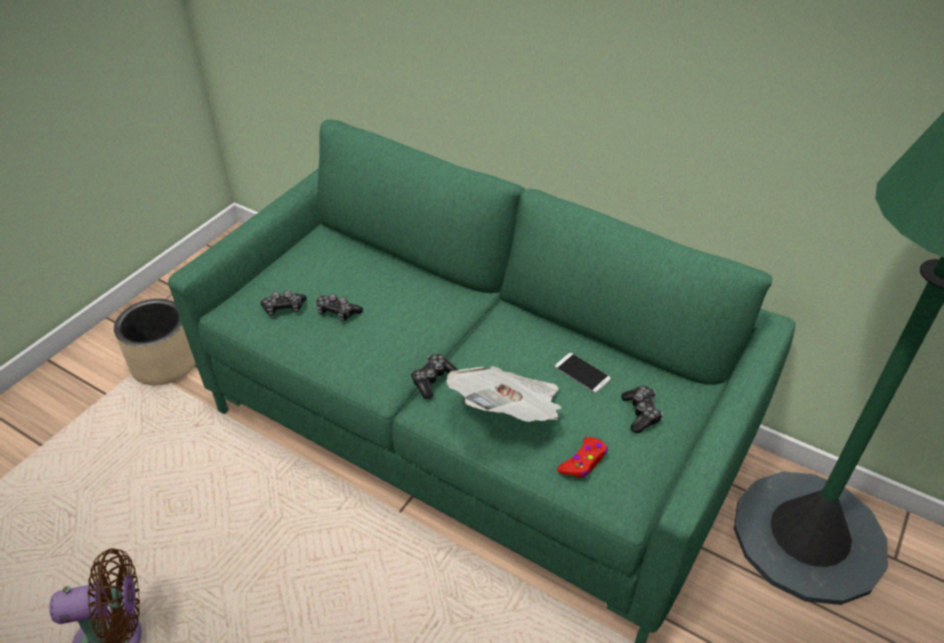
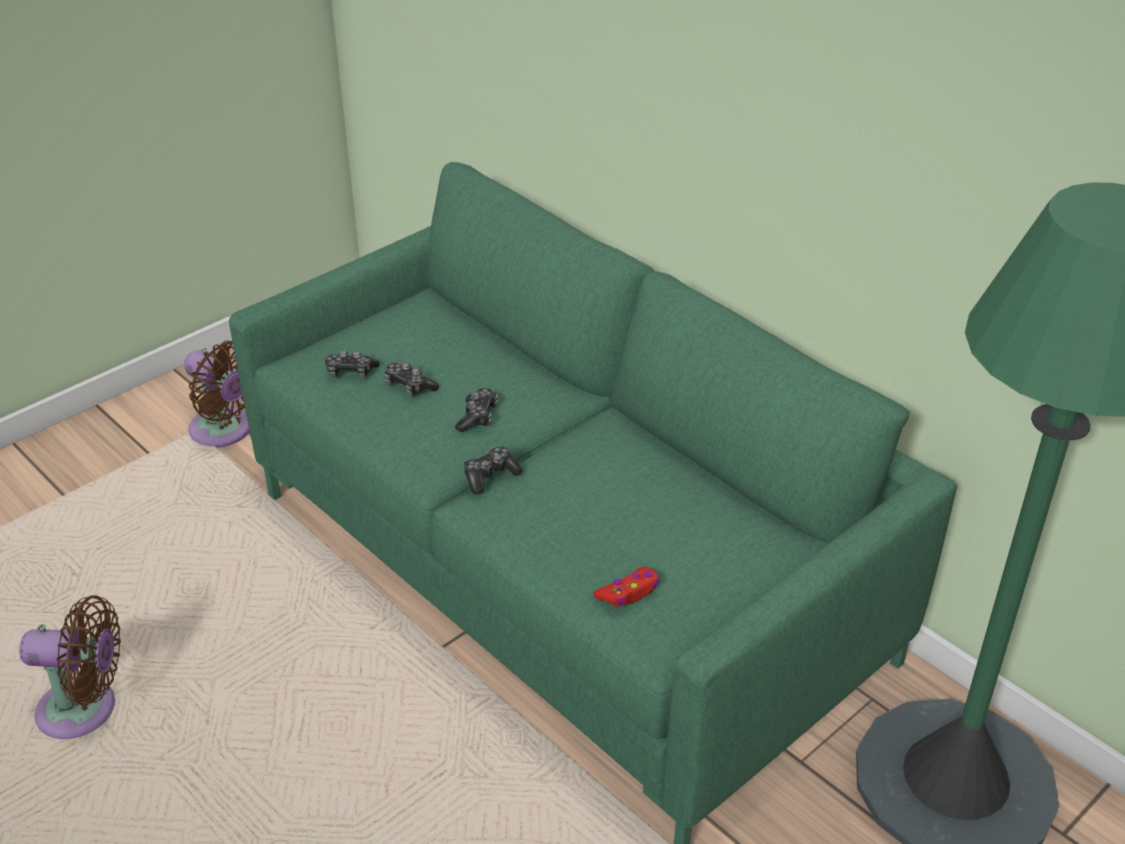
camera: 15 degrees right, 5 degrees down
(165, 363) = (225, 431): beige planter -> brown fan
(509, 412) = (564, 525): newspaper -> none
(582, 373) = (670, 500): phone -> none
(641, 413) = (721, 555): game controller -> game controller (477, 417)

